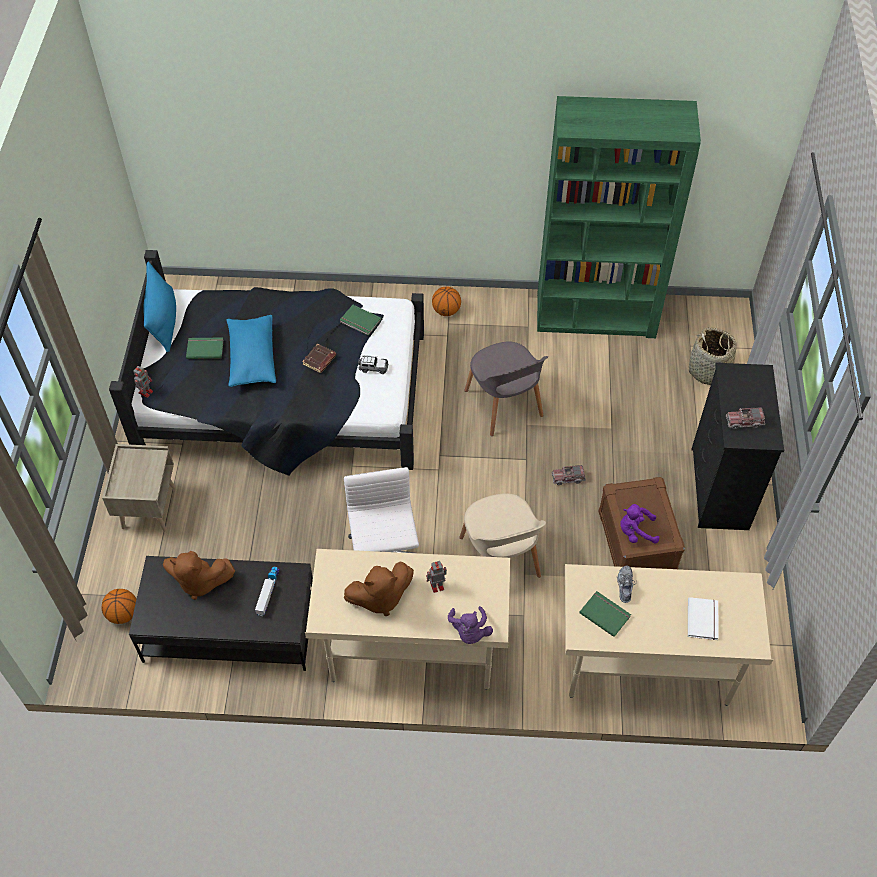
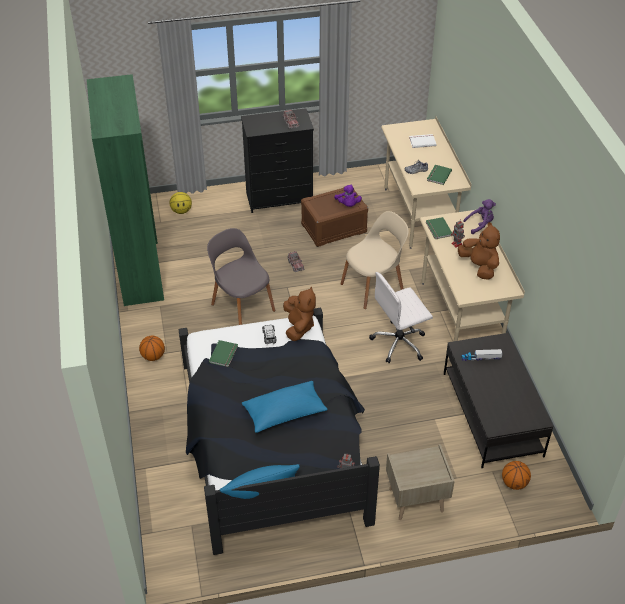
camera: 105 degrees left, 10 degrees down
(199, 582) = (492, 398): brown plush toy -> brown plush toy (298, 327)
(205, 348) = (284, 449): green book -> green book (438, 229)
(319, 360) = (274, 368): brown book -> none
(504, 405) = (242, 306): grey chair -> grey chair turned 90 degrees counterclockwise
(709, 371) = (181, 211): basket -> basketball

